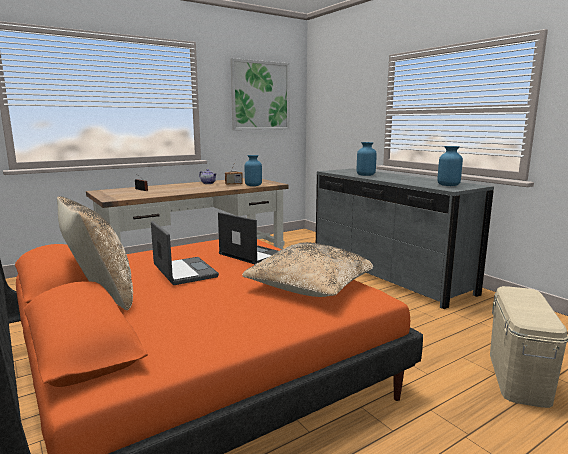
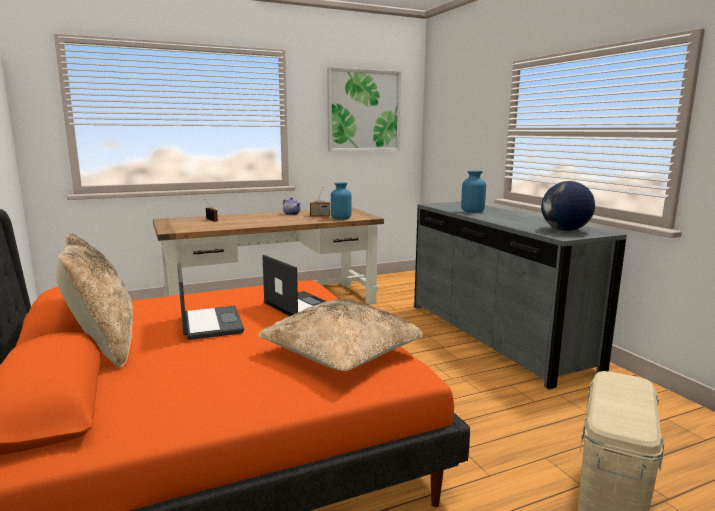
camera: 10 degrees right, 0 degrees up
(448, 185) = (565, 230): blue vase -> globe

